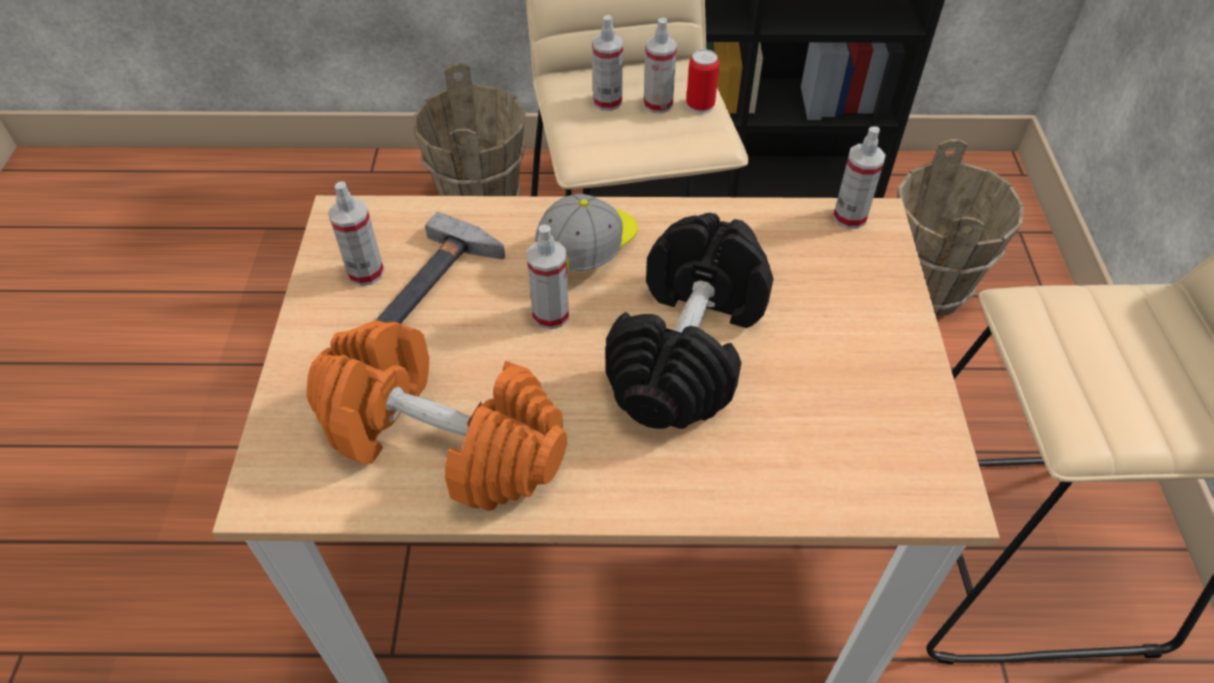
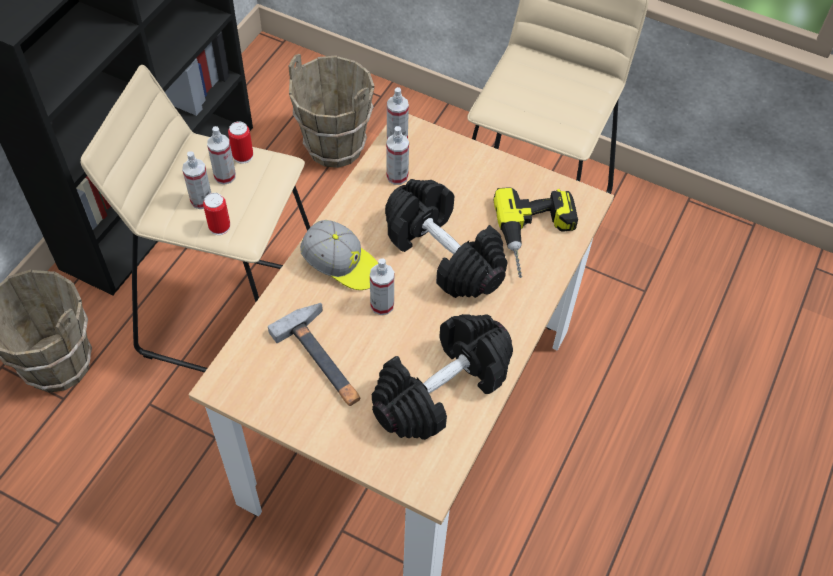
camera: 65 degrees left, 5 degrees up
(366, 273) = (286, 387): spray bottle -> spray bottle (397, 176)
(444, 440) = (441, 388): orange dumbbell -> black dumbbell
(580, 130) = (219, 227): none -> can
(589, 248) = (341, 265): cap -> cap turned 150 degrees clockwise
(812, 455) = (537, 237): none -> power drill

